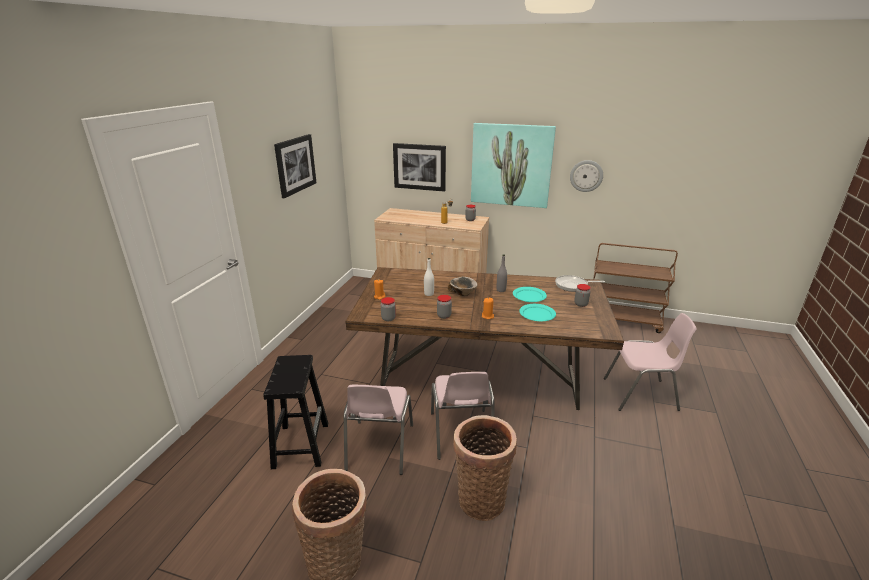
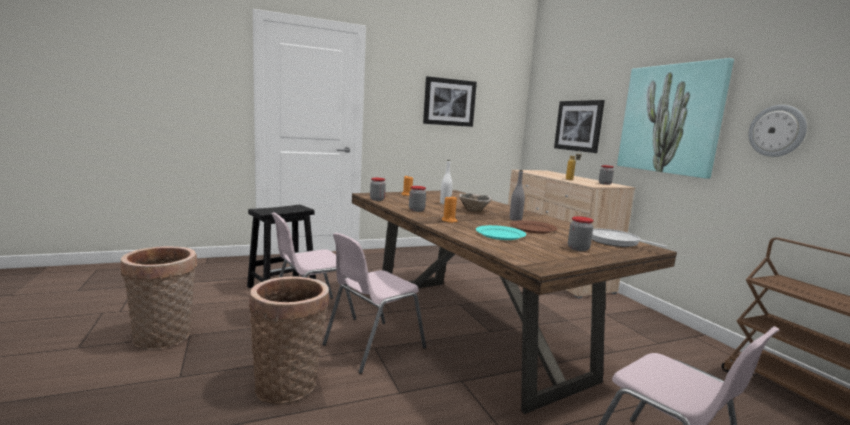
camera: 50 degrees right, 15 degrees down
(529, 296) = (533, 229): turquoise plate -> brown plate

